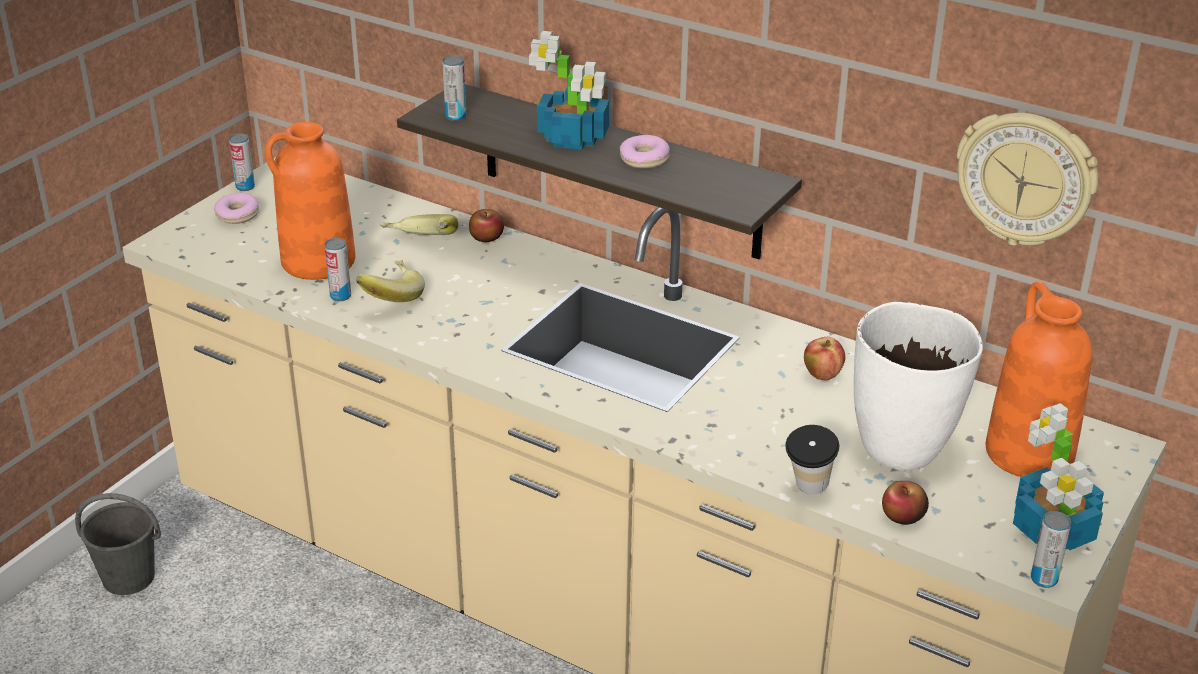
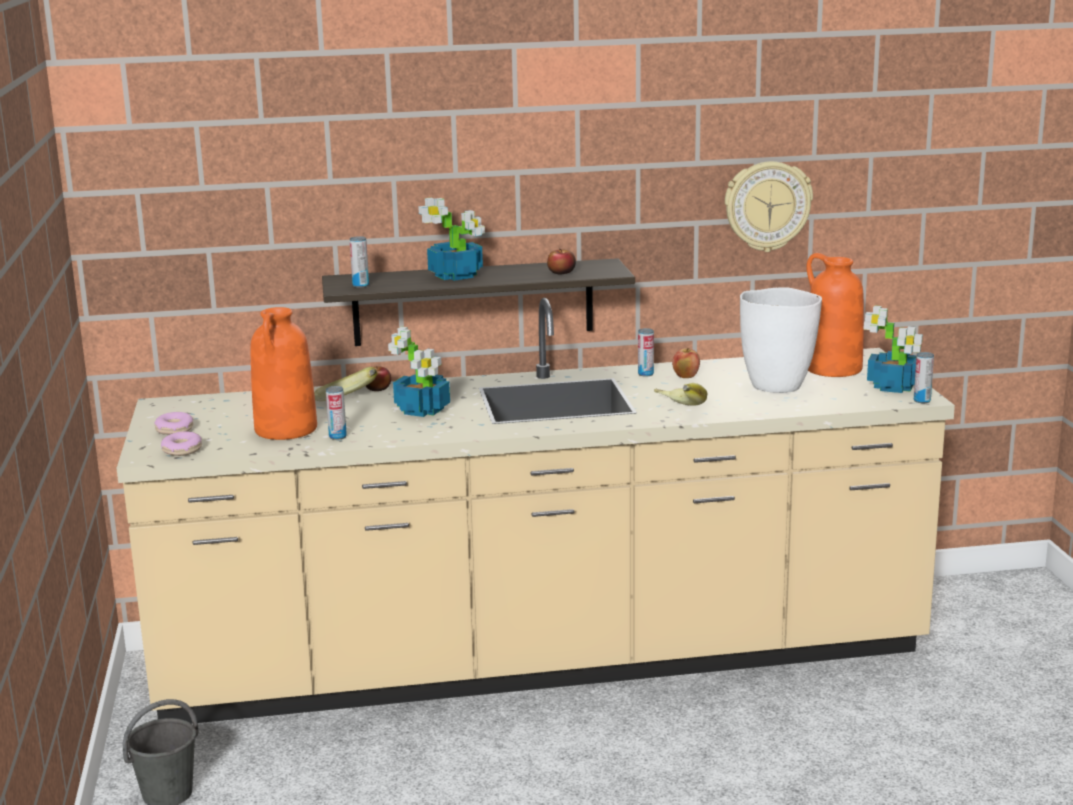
camera: 40 degrees left, 15 degrees down
(245, 187) = (148, 418): can -> can (645, 374)
(389, 297) = (372, 427): banana -> banana (677, 410)
(473, 293) = (422, 410): none -> potted plant
(644, 159) = (518, 272): donut -> donut (182, 450)
(808, 491) = (766, 412): cup -> none
(903, 516) = (825, 405): apple -> apple (561, 272)

